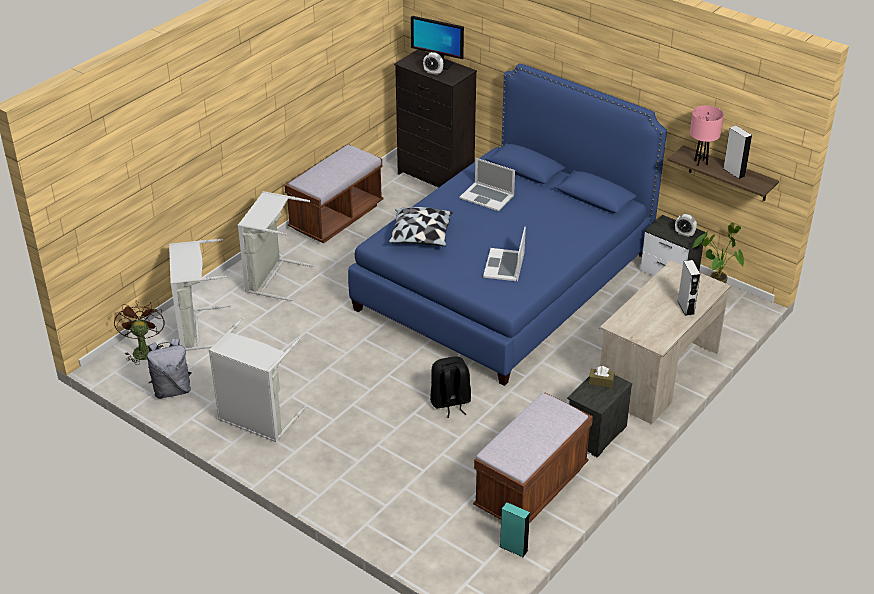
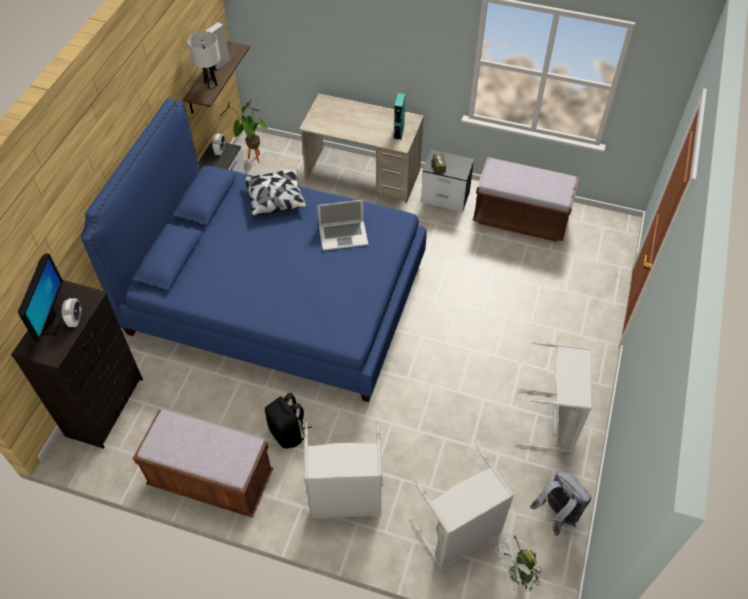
camera: 110 degrees left, 15 degrees up
(142, 350) = (516, 576): brown fan -> white fan
(421, 236) = (324, 307): pillow -> pillow (276, 199)
(450, 403) = (458, 290): black backpack -> black backpack (288, 432)
(487, 196) = (234, 275): laptop -> none
(513, 548) = (581, 215): turquoise speaker -> turquoise speaker (398, 132)
(685, 307) = (359, 111): grey speaker -> none
(701, 162) = (211, 84): pink table lamp -> white table lamp

